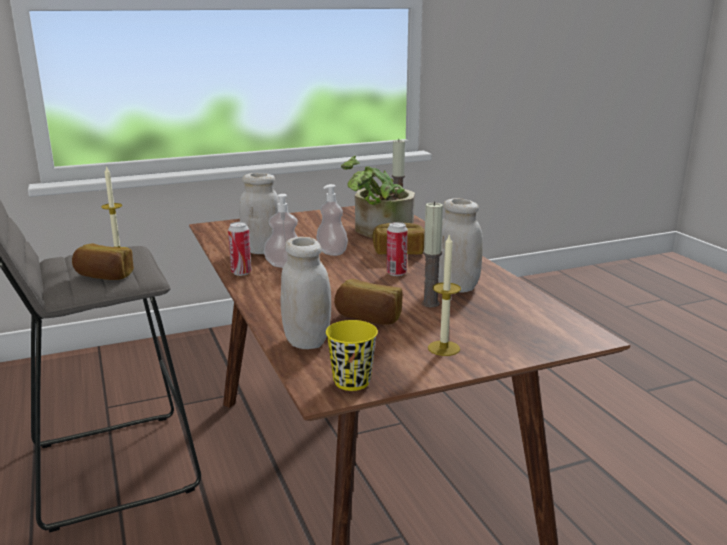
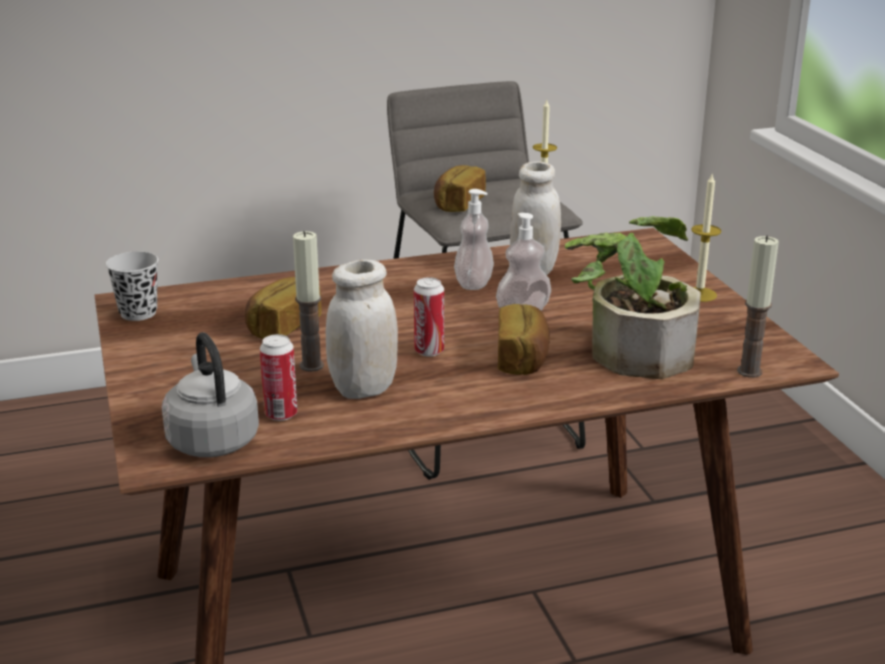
camera: 95 degrees right, 5 degrees up
(241, 272) = (450, 261): can -> can (281, 414)
(306, 341) = (238, 295): white jar -> none
(352, 382) = (138, 313): yellow cup -> black cup
(443, 348) = (181, 362): candle -> candle (699, 294)
(549, 323) = (211, 439): none -> grey kettle

